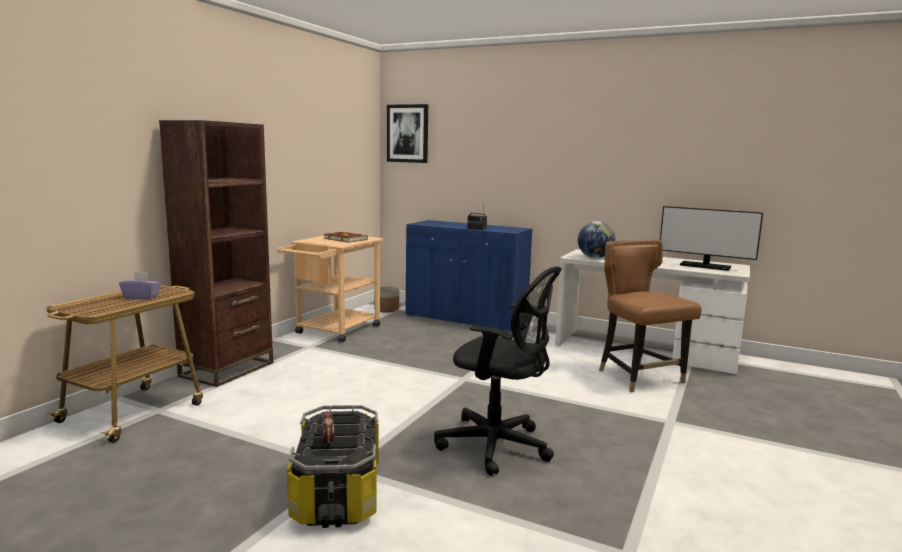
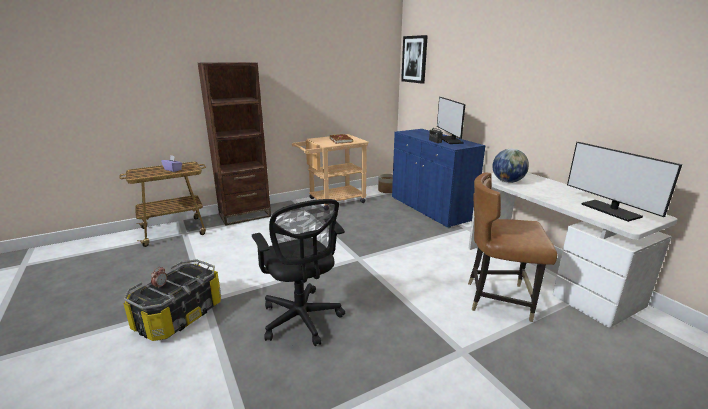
camera: 35 degrees right, 10 degrees up
(489, 227) = (450, 140): none -> monitor
(639, 377) = (498, 299): brown chair -> brown chair turned 90 degrees counterclockwise

